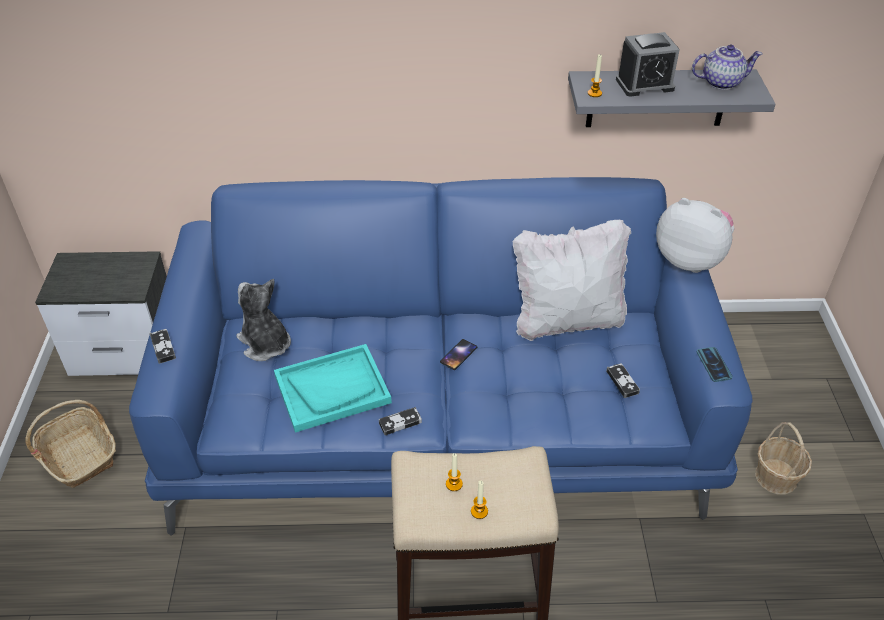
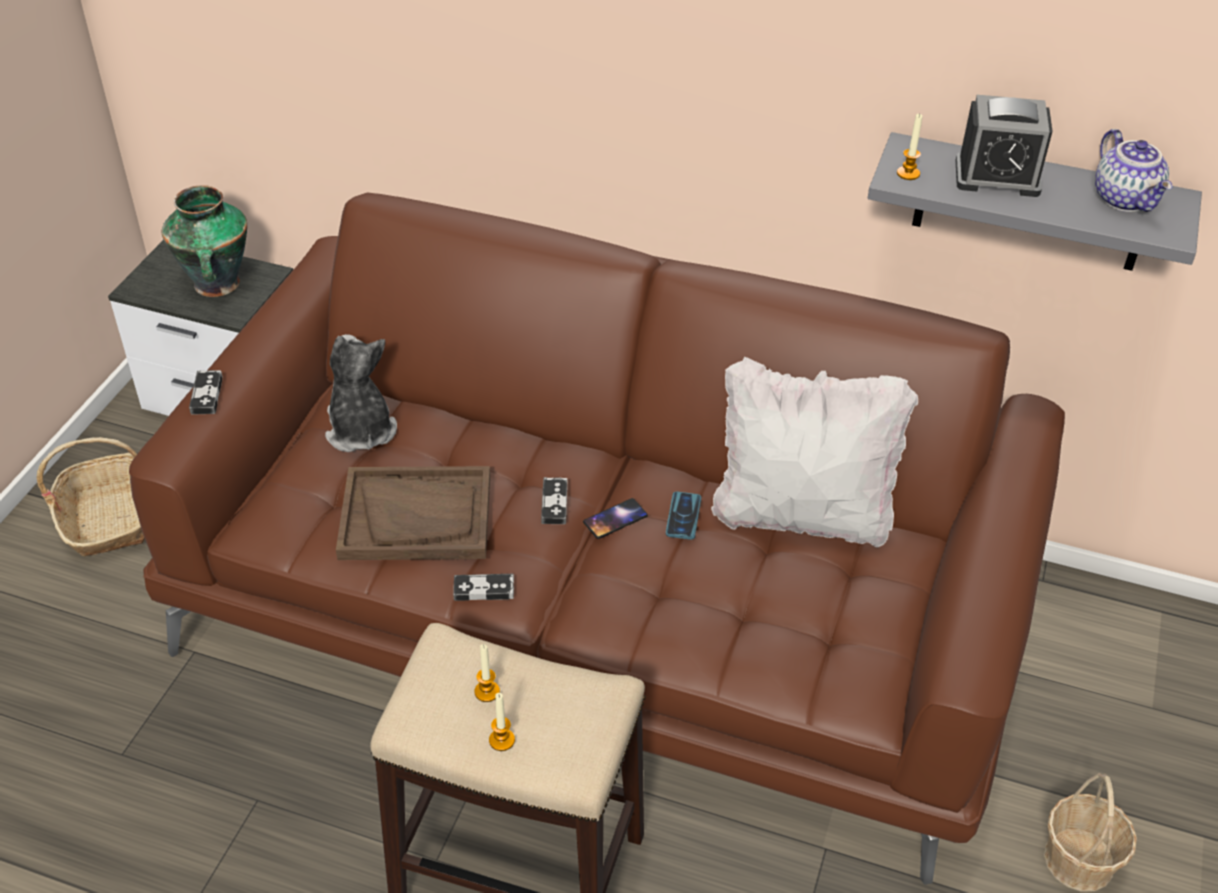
camera: 20 degrees right, 0 degrees up
(112, 275) = (217, 285): none -> vase
(332, 389) = (416, 516): turquoise tray -> brown tray
(441, 415) = (605, 607): blue sofa -> brown sofa
(622, 382) = (836, 628): game controller -> game controller (554, 503)
(690, 259) = (1022, 472): plush toy -> none
(713, 365) = (966, 640): phone -> phone (683, 516)
(721, 82) = (1126, 199): teapot -> teapot turned 60 degrees clockwise

